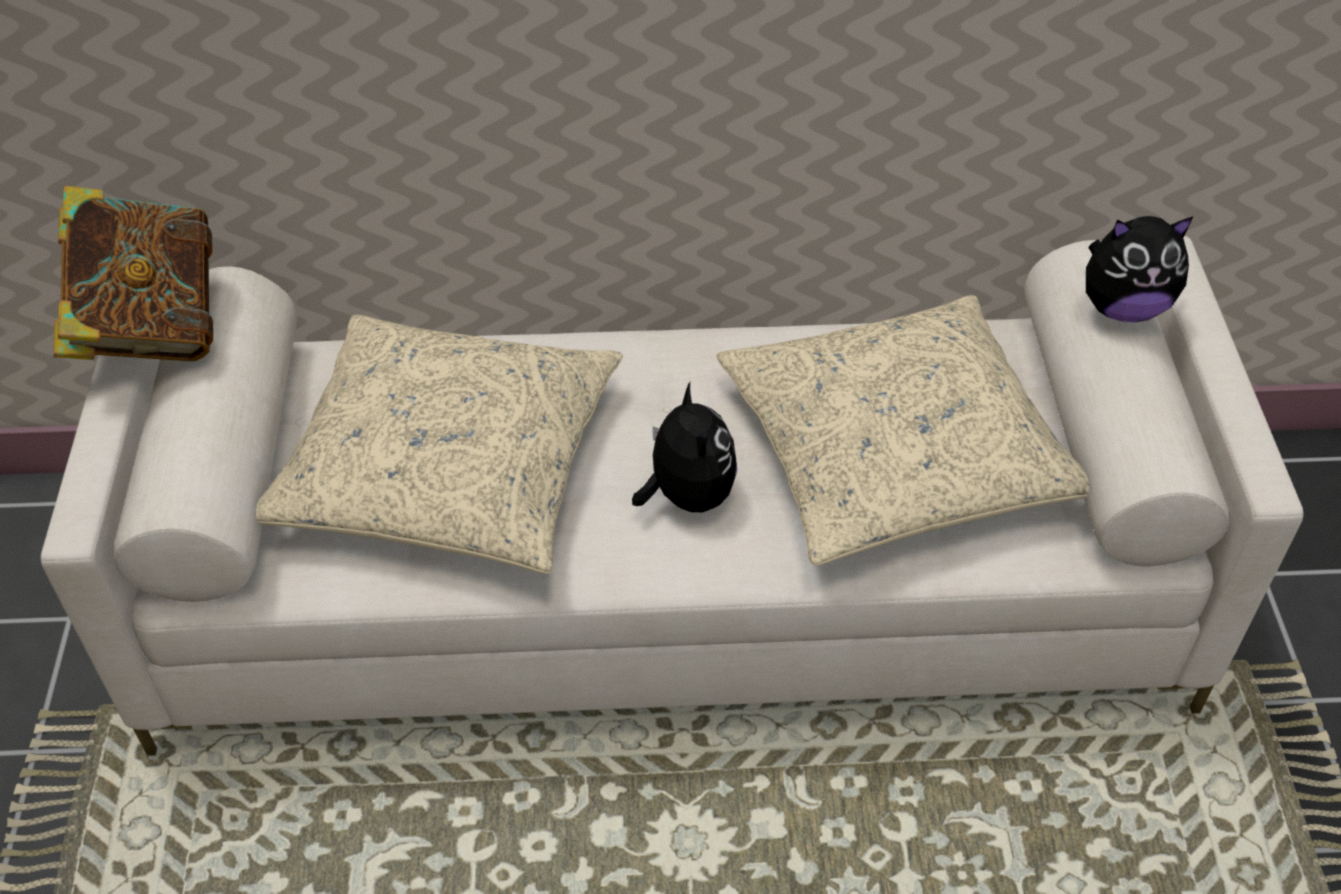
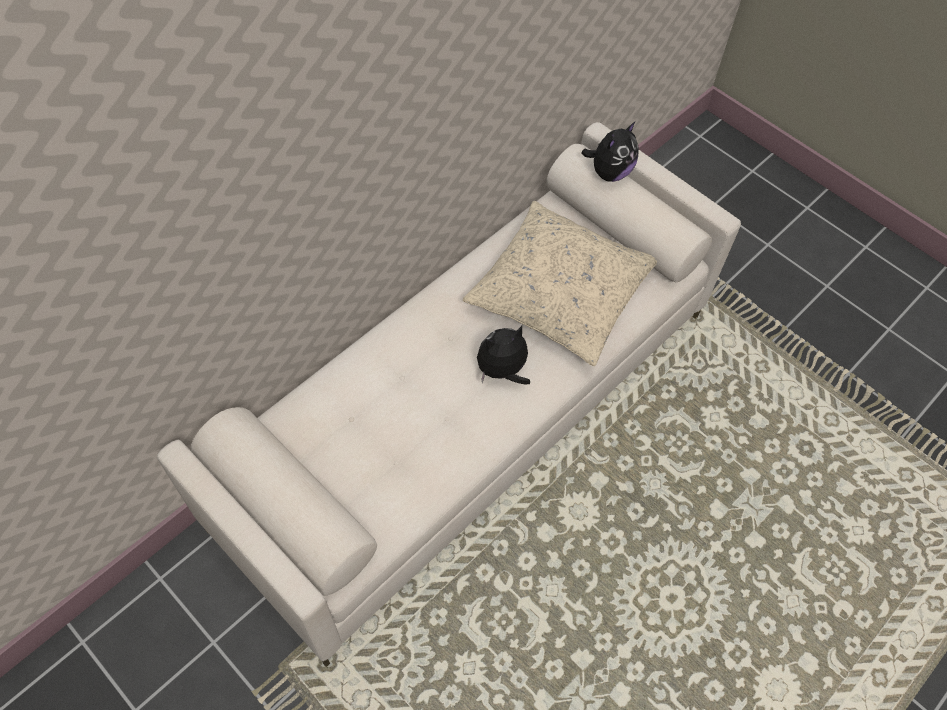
camera: 45 degrees left, 10 degrees up
(149, 328) = (216, 474): book -> none
(448, 465) = (392, 433): beige pillow -> none
(687, 495) = (502, 371): plush toy -> plush toy turned 60 degrees counterclockwise

